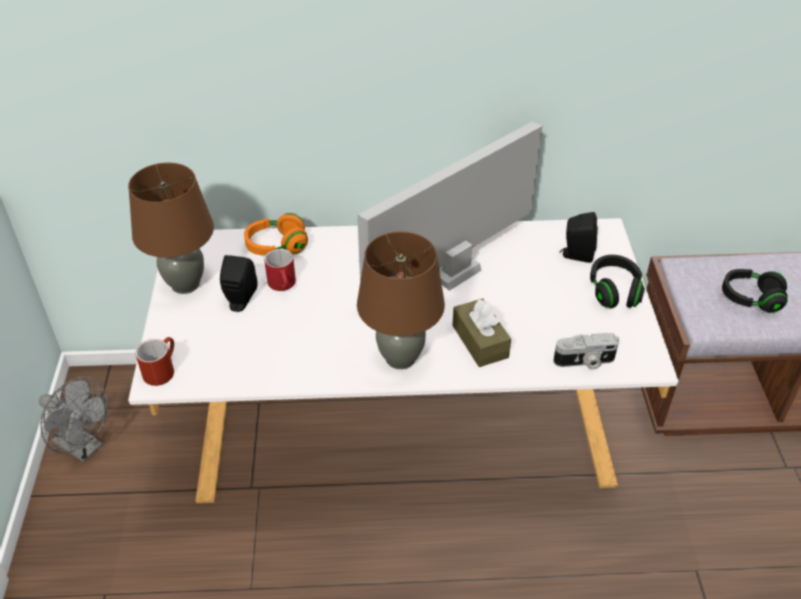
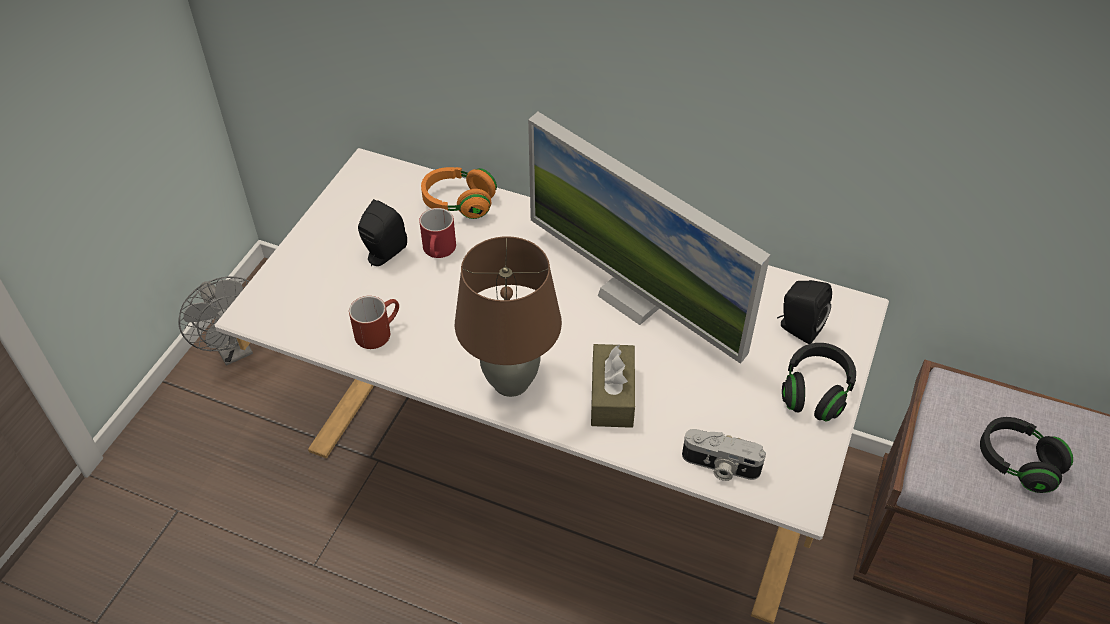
camera: 25 degrees right, 5 degrees up
(161, 369) = (263, 303): red mug -> red mug (378, 331)
(186, 284) = (341, 216): brown table lamp -> none
(451, 270) = (634, 297): monitor -> monitor turned 120 degrees counterclockwise

